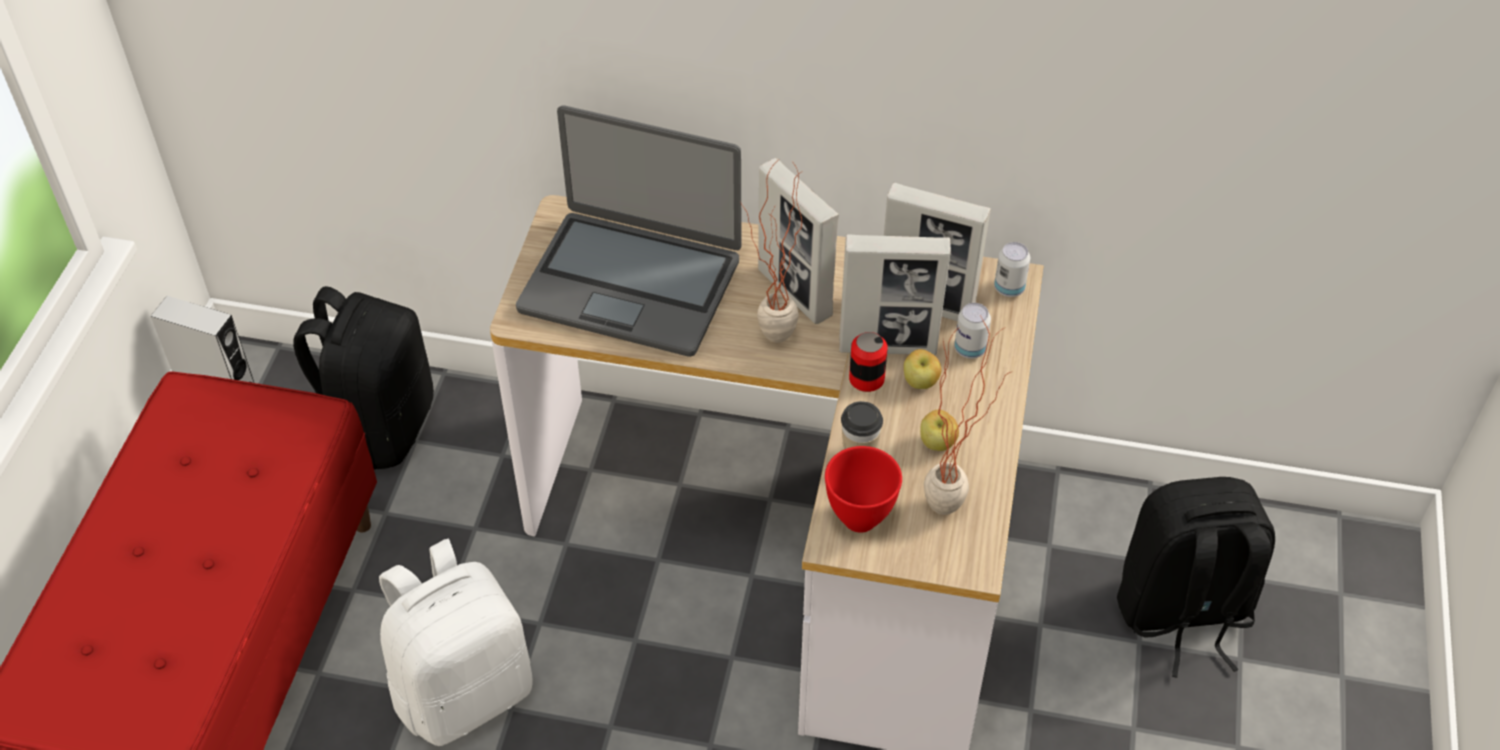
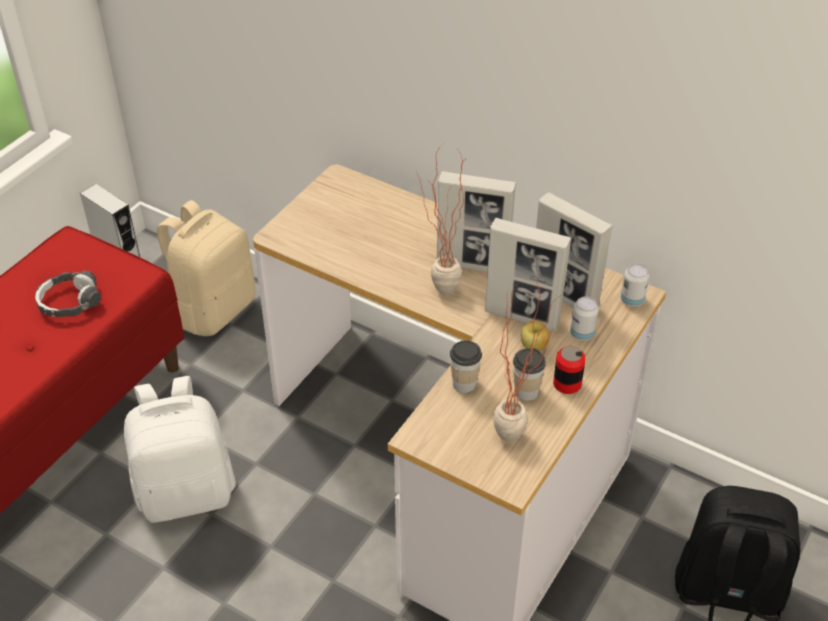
camera: 20 degrees right, 5 degrees down
(232, 482) = (69, 302): none -> headphones
(379, 426) = (213, 309): black backpack -> beige backpack
(631, 283) = (362, 231): laptop -> none
(795, 293) = (472, 265): picture frame -> picture frame turned 60 degrees counterclockwise
(858, 519) = (441, 427): red bowl -> none
(866, 379) = (495, 334): can -> can (567, 384)
(937, 444) = (526, 391): apple -> cup

